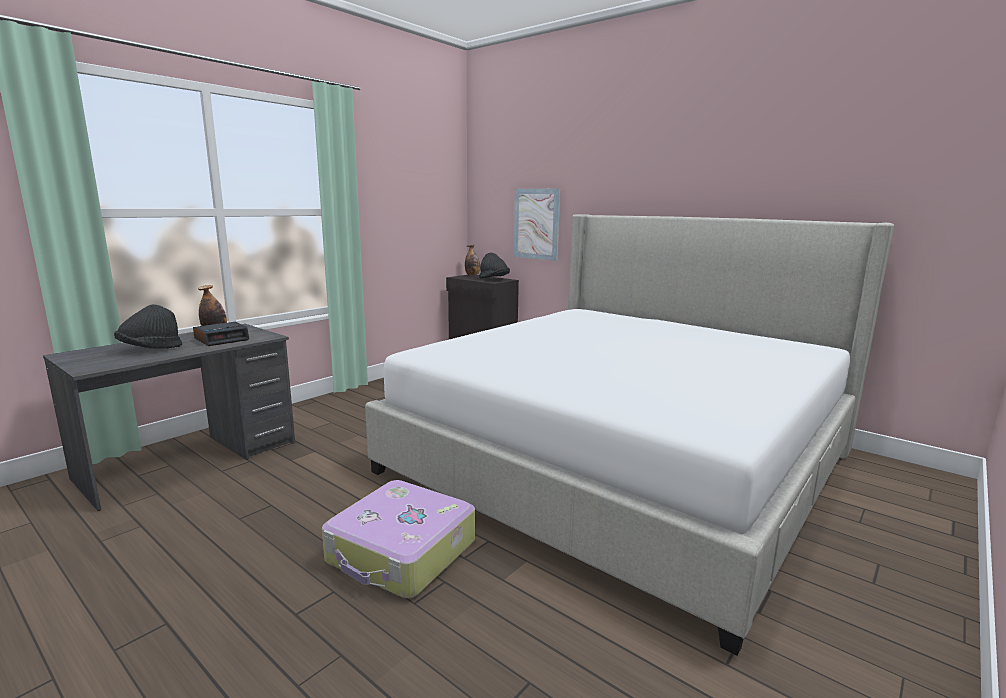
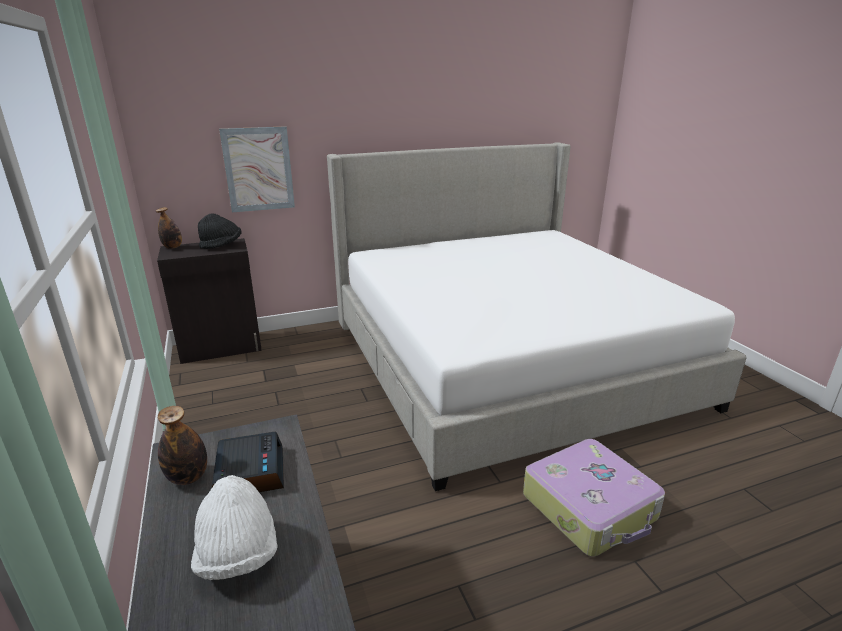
camera: 60 degrees left, 10 degrees up
(150, 349) = (238, 555): black hat -> white hat

